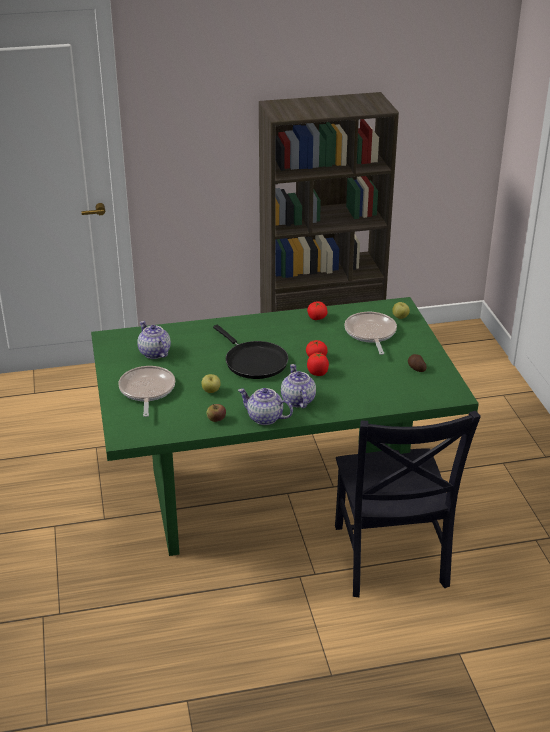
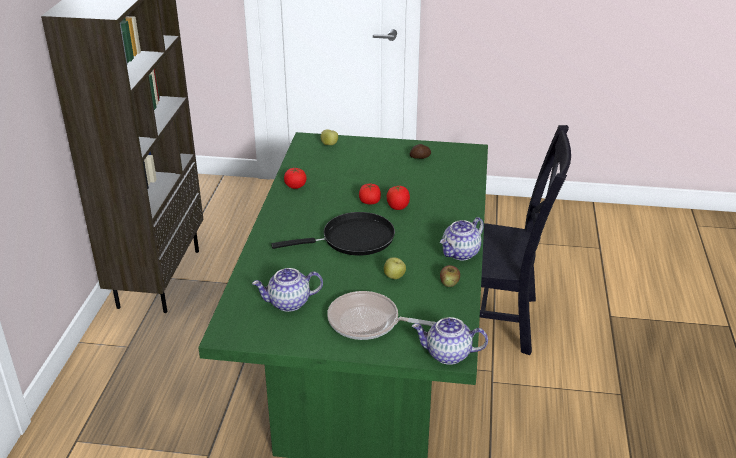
camera: 70 degrees left, 0 degrees up
(297, 400) = (439, 228): teapot -> teapot (447, 354)
(370, 333) = (346, 165): frying pan -> none

